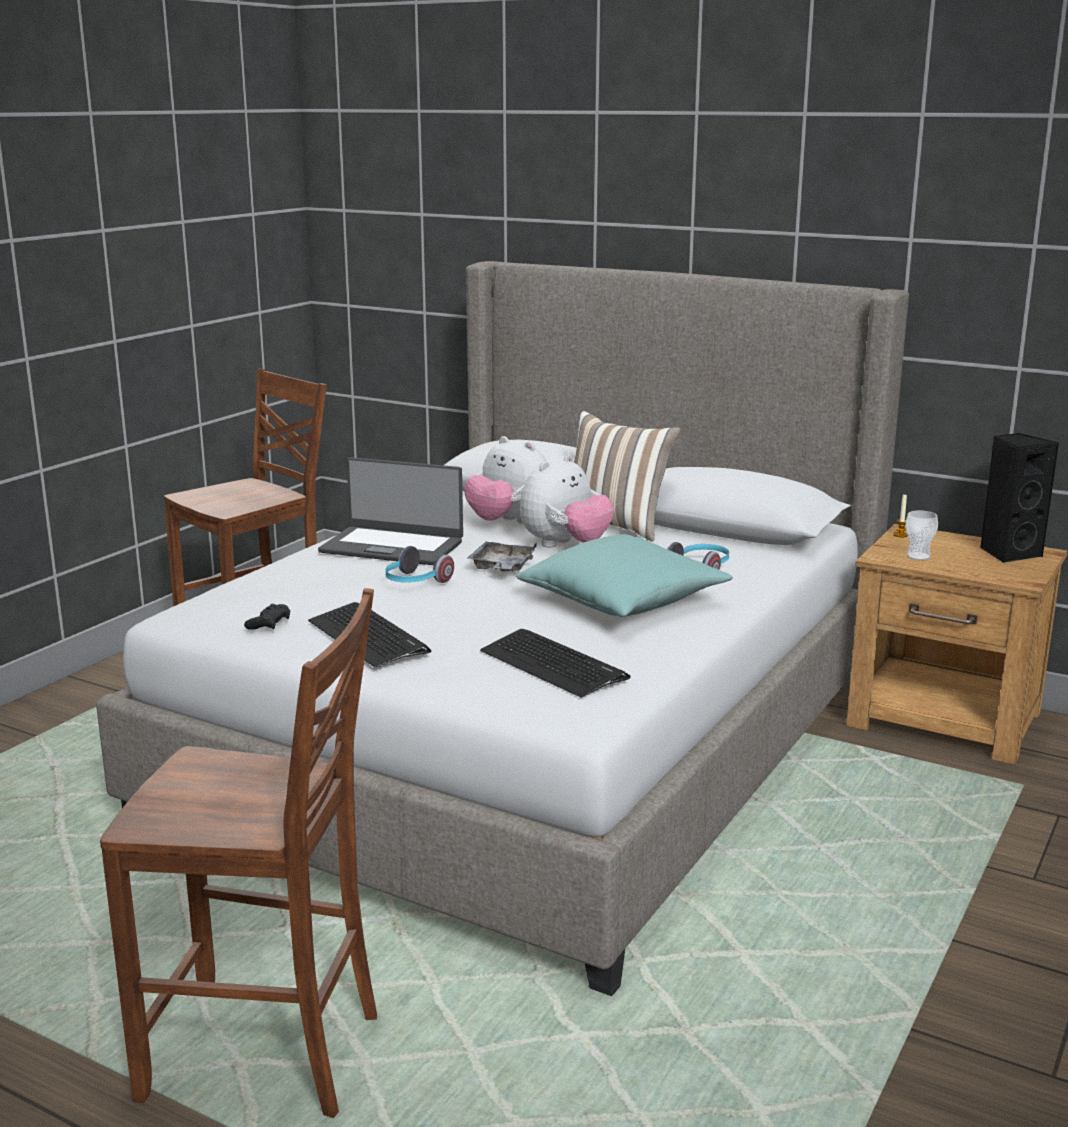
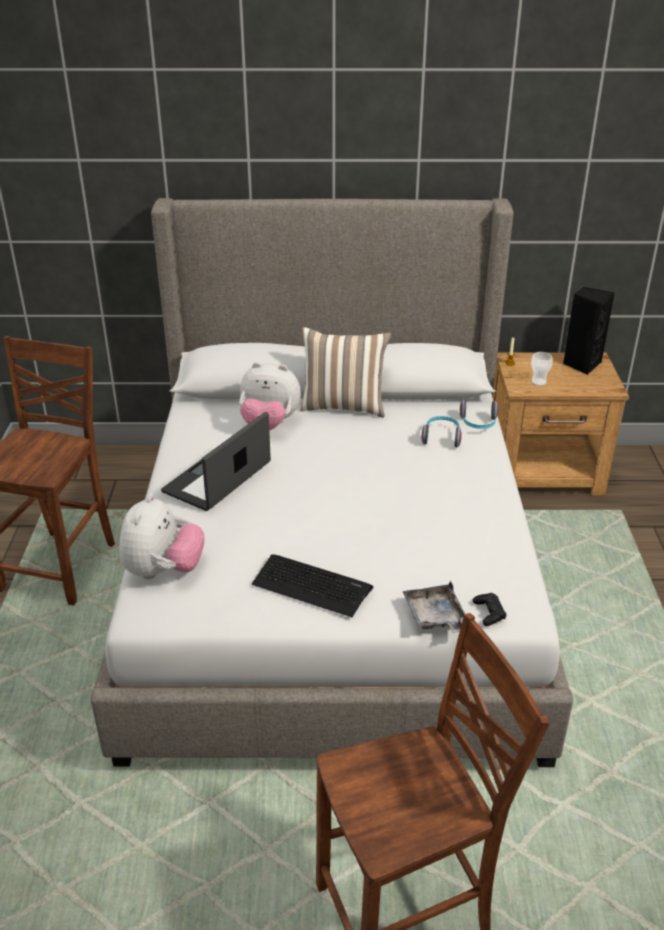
camera: 30 degrees left, 15 degrees up
(269, 623) = (226, 598): black game controller -> black game controller (489, 612)
(392, 546) = (218, 478): laptop -> laptop turned 135 degrees clockwise
(415, 582) = (281, 515): headphones -> headphones (478, 424)
(502, 567) = (319, 478): grey tray -> grey tray (435, 617)
(553, 665) = (454, 568): keyboard -> none
(565, 545) = (333, 439): plush toy -> plush toy (163, 571)
(623, 601) = (430, 487): turquoise pillow -> none

